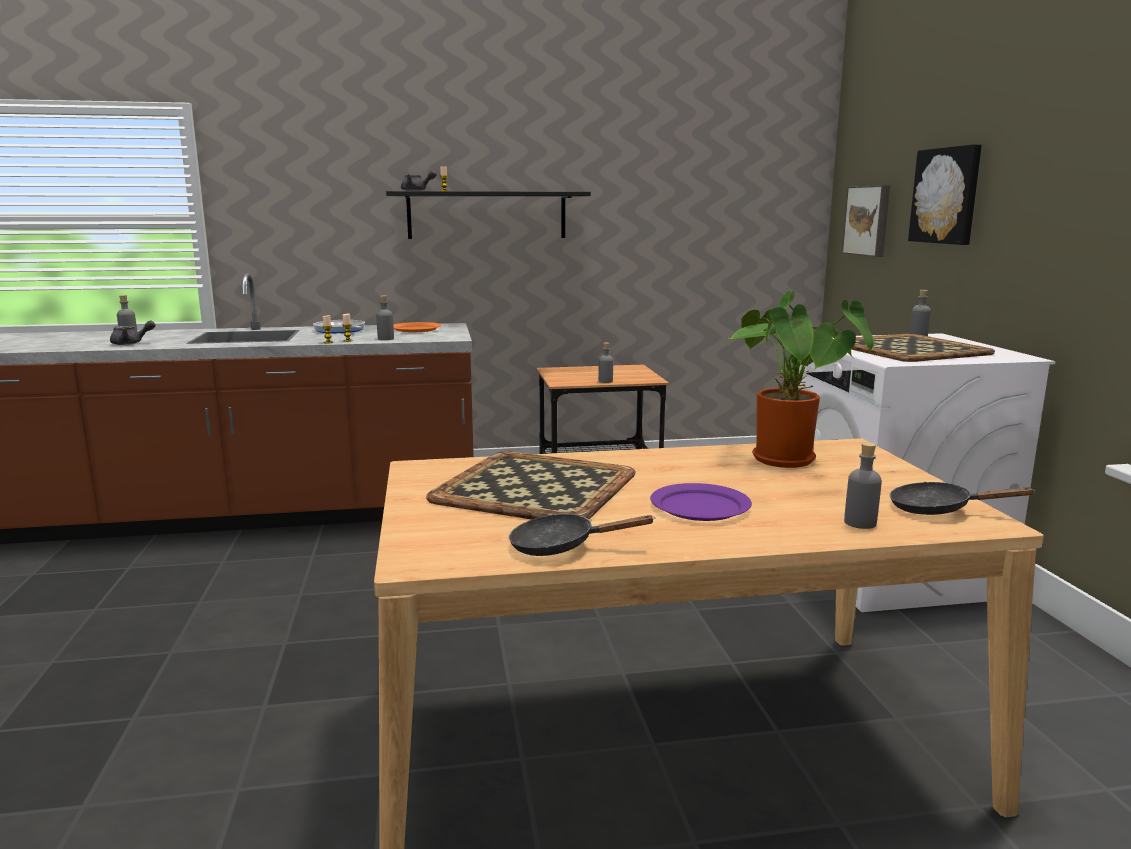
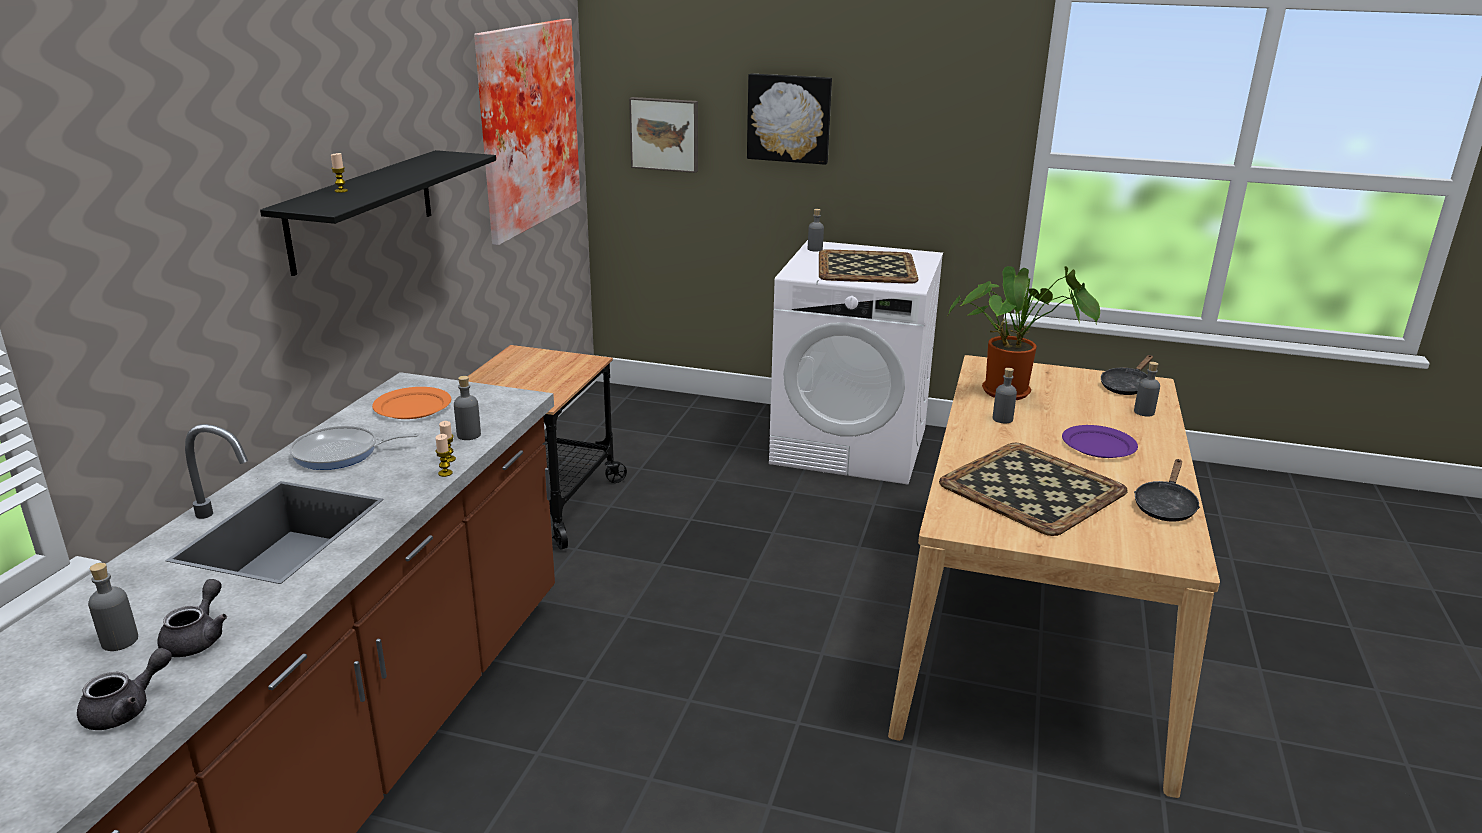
camera: 65 degrees left, 10 degrees up
(417, 191) = (335, 202): grey teapot -> grey teapot (126, 709)
(605, 381) = (568, 381): grey bottle -> grey bottle (1002, 419)
(715, 198) = (523, 126): none -> picture

